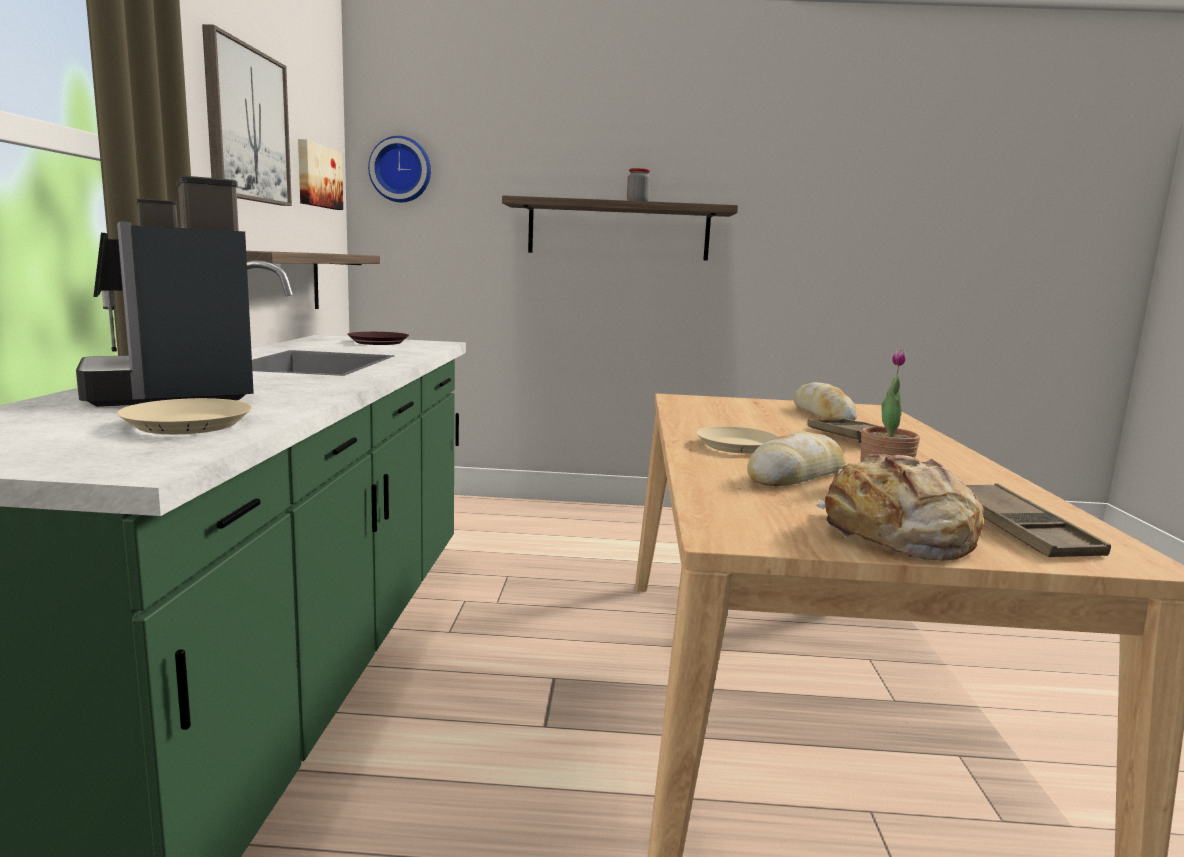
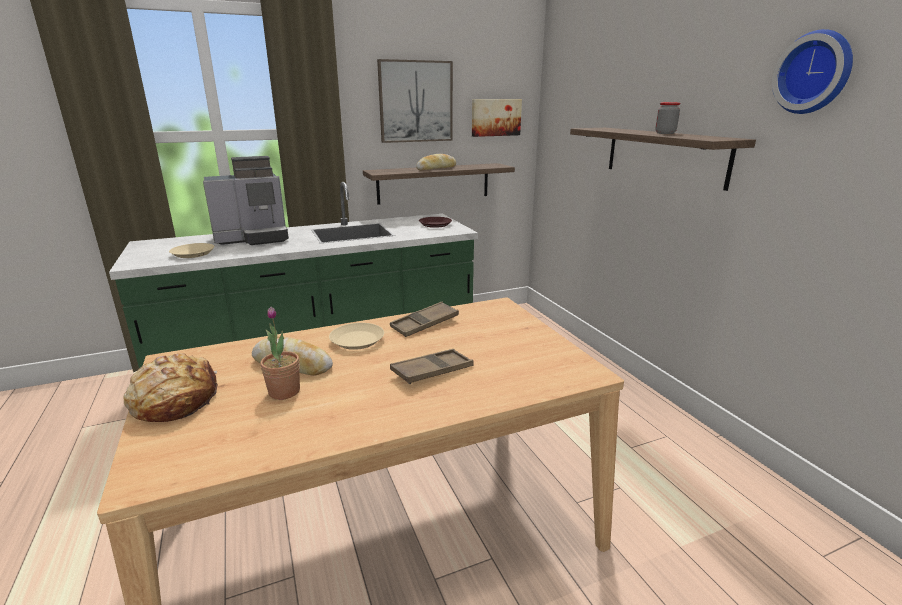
camera: 65 degrees right, 10 degrees up
(177, 391) = (254, 238): coffee machine -> coffee machine turned 150 degrees counterclockwise
(401, 170) = (558, 106): wall clock -> wall clock (814, 73)
(823, 414) = (517, 355): bread -> bread (436, 168)
(1018, 530) = (196, 440): brown tray -> brown tray (424, 324)

